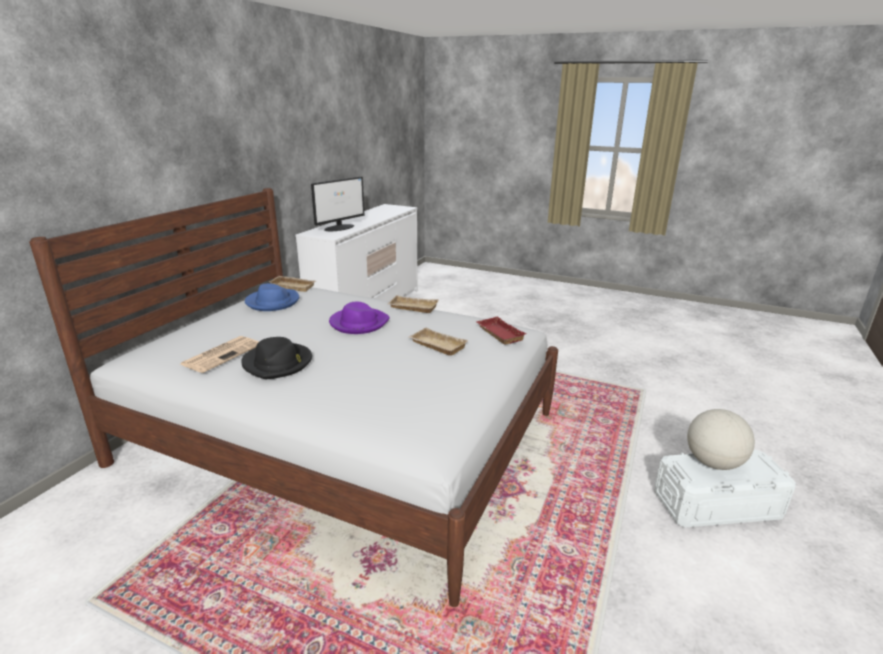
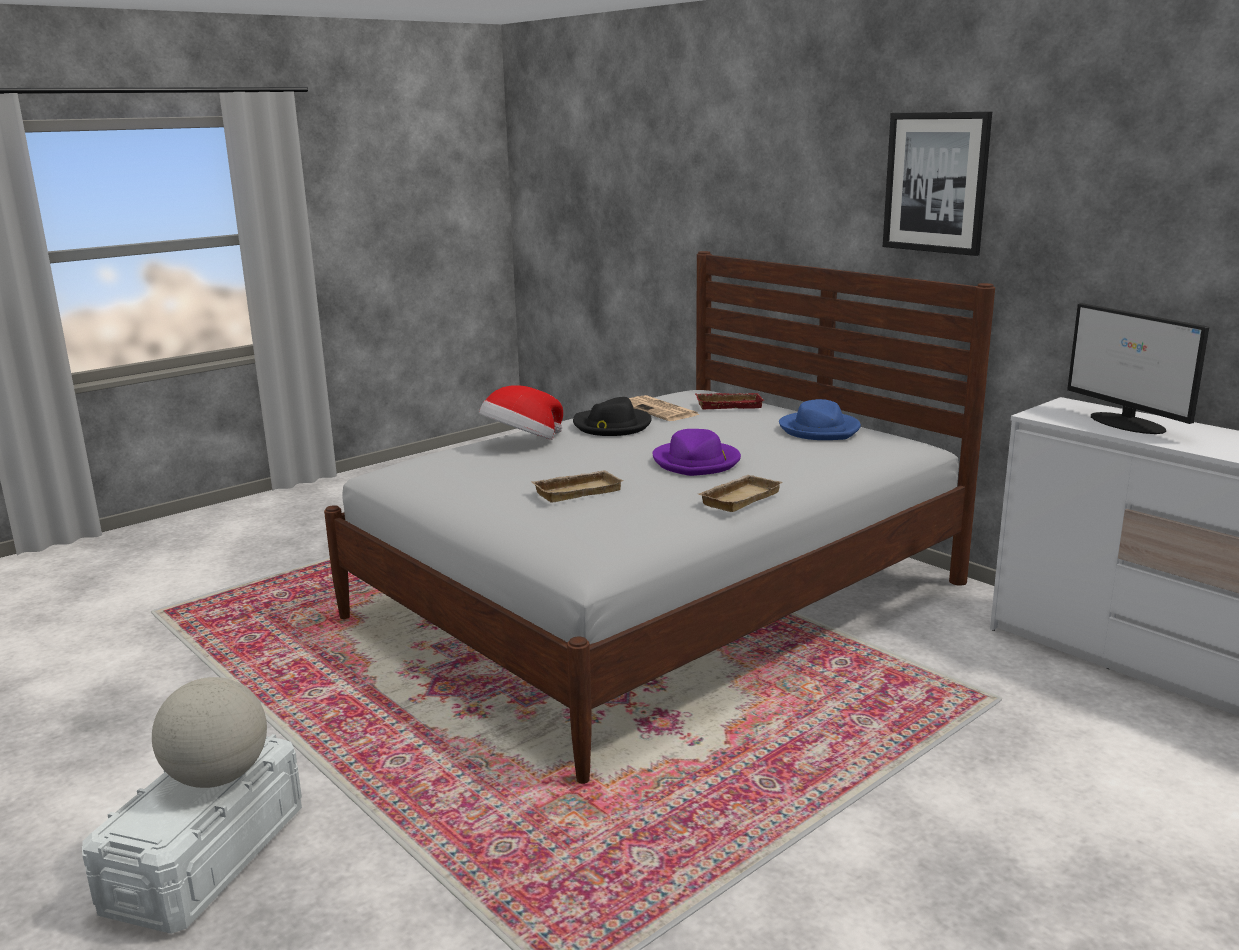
camera: 115 degrees right, 5 degrees down
(217, 134) = (936, 182): none -> picture
(294, 286) = (895, 443): beige tray -> none
(338, 390) = (521, 442): none -> hat
(498, 334) = (577, 534): red tray -> red tray (729, 405)

